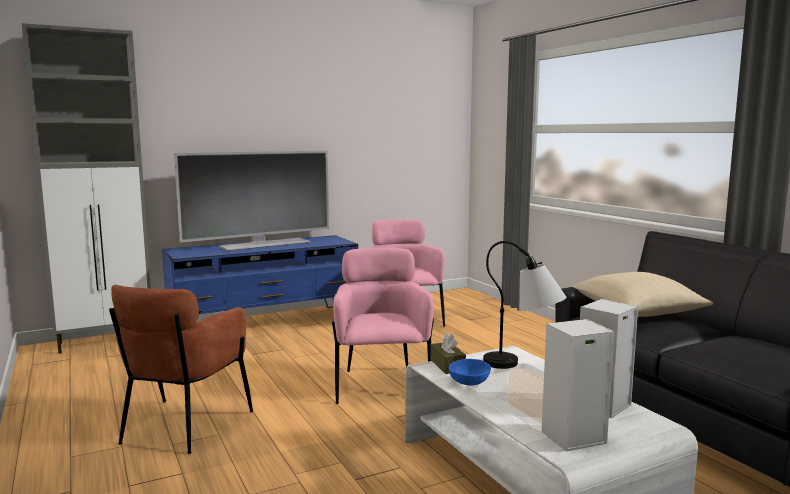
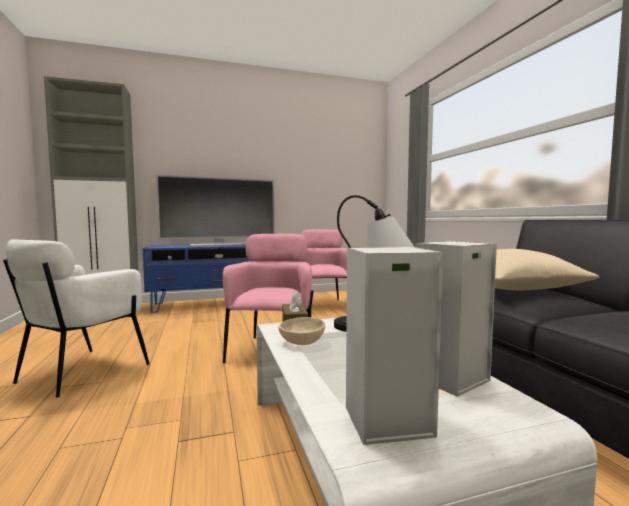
camera: 10 degrees right, 5 degrees down
(182, 426) = (81, 372): brown armchair -> white armchair
(469, 383) = (302, 343): blue bowl -> beige bowl

